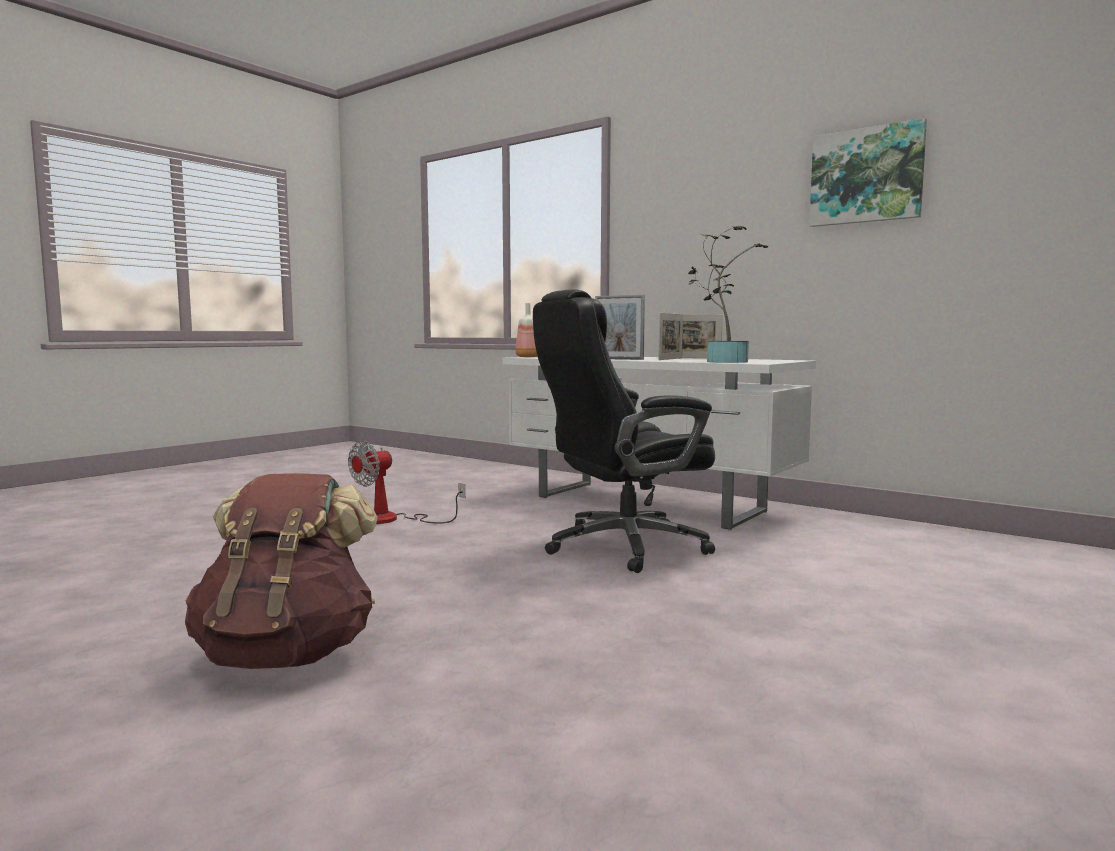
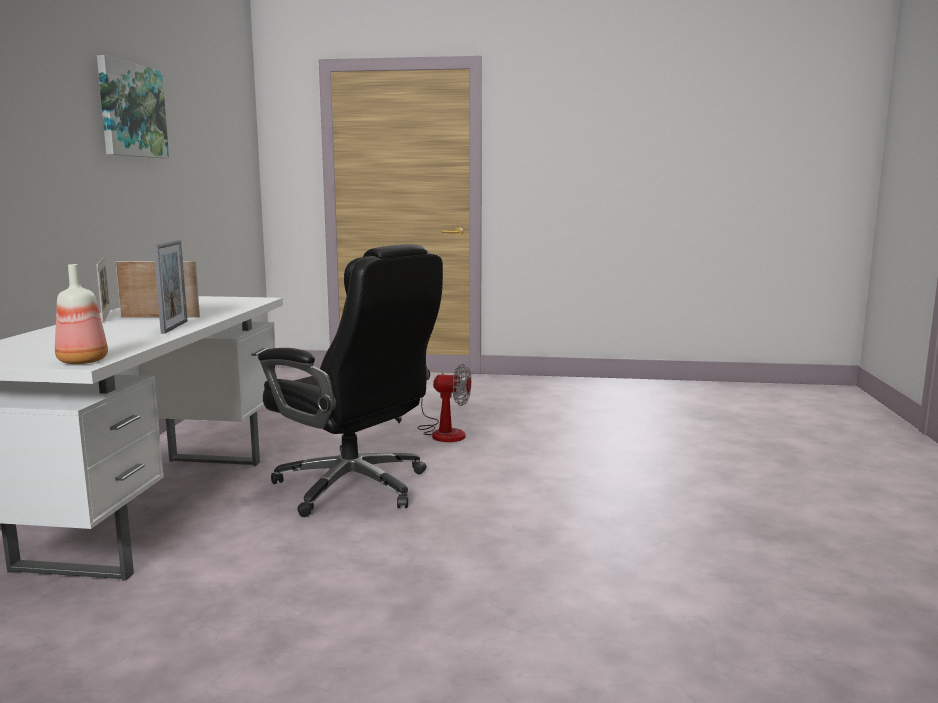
camera: 120 degrees left, 5 degrees up
(287, 654) = (707, 524): brown backpack -> none
(392, 519) = (345, 641): fan -> fan (443, 433)
(722, 361) = (232, 305): potted plant -> none

